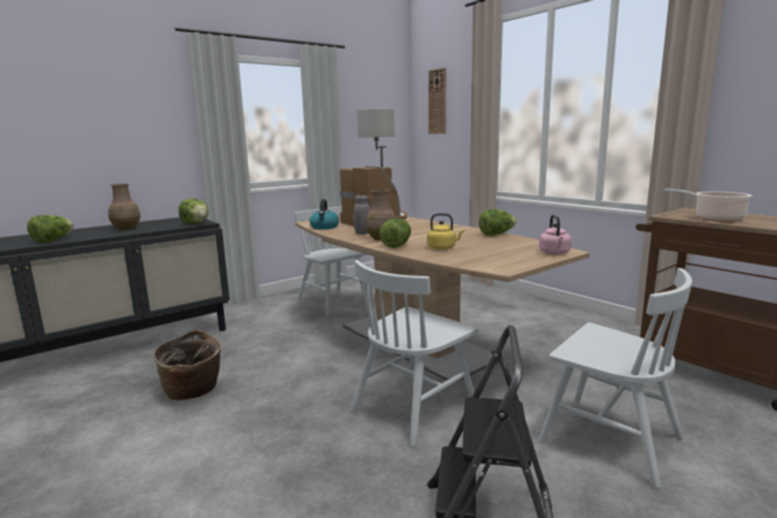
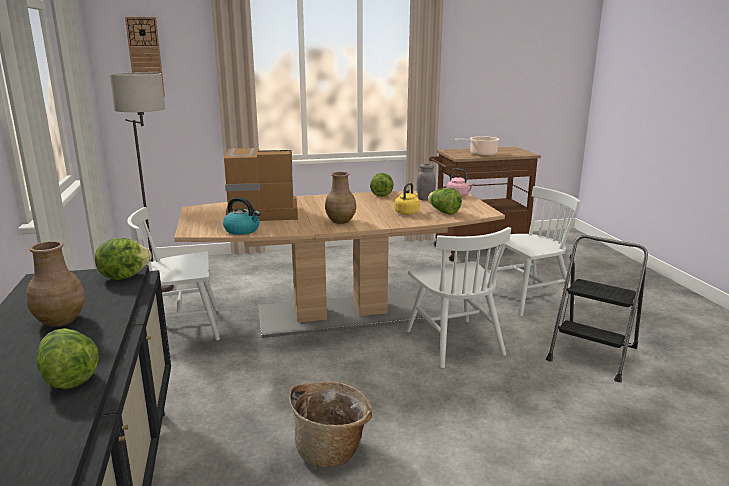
camera: 65 degrees left, 5 degrees up
(362, 233) = (304, 223): grey jar -> grey jar (425, 199)
(397, 245) = (377, 221): lettuce -> lettuce (443, 212)

